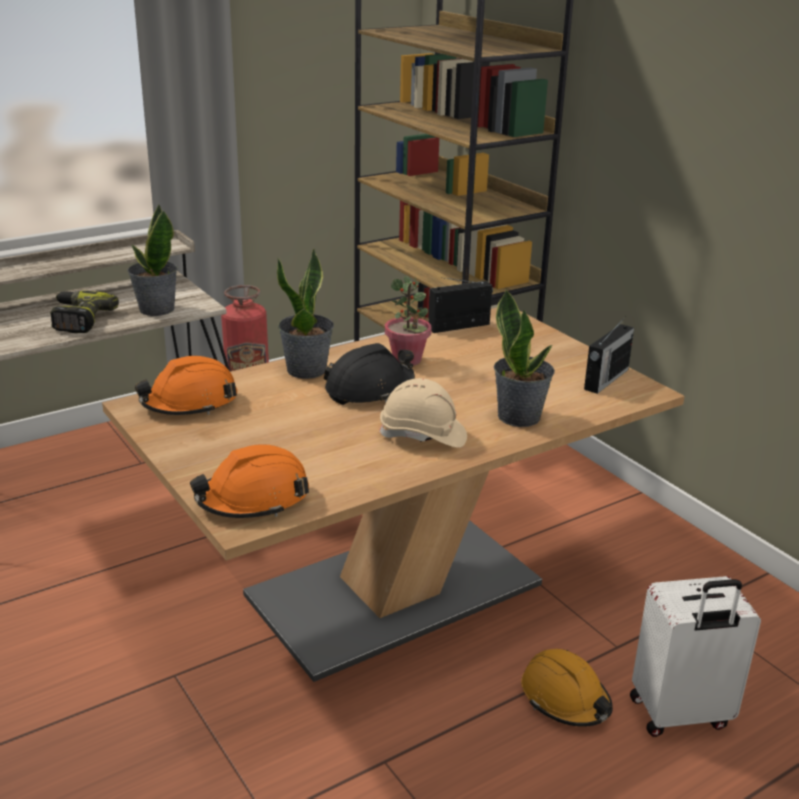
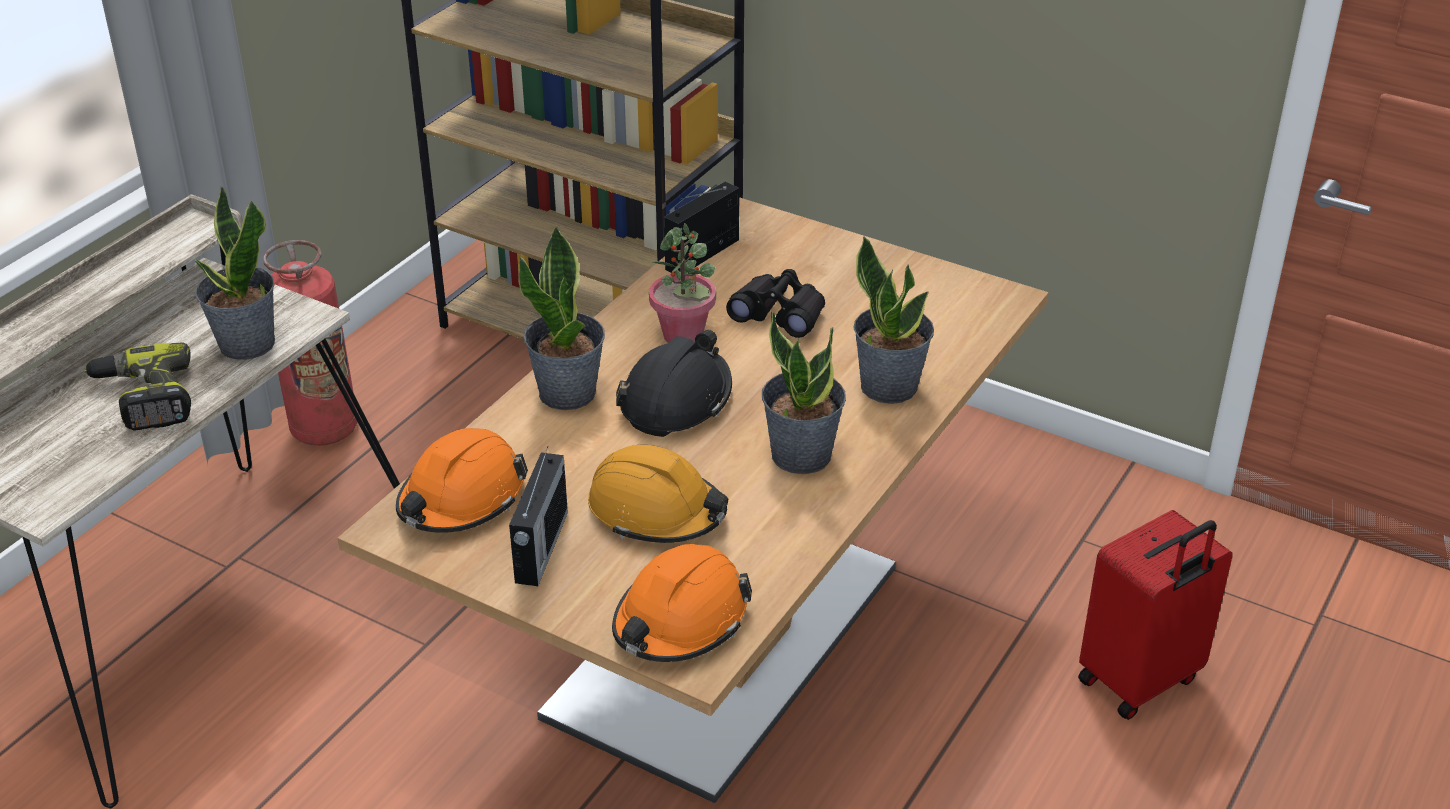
camera: 25 degrees left, 10 degrees up
(423, 436) = (801, 454): beige hard hat -> potted plant
(480, 364) = (779, 314): none -> black binoculars
(565, 699) = (1012, 710): orange hard hat -> orange hard hat (657, 511)
(605, 379) = (945, 294): radio -> radio (540, 548)
(680, 715) = (1141, 681): white suitcase -> red suitcase

